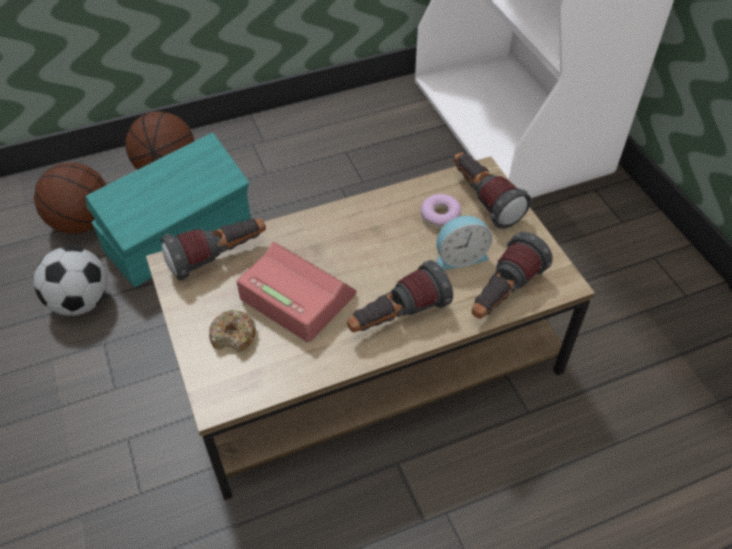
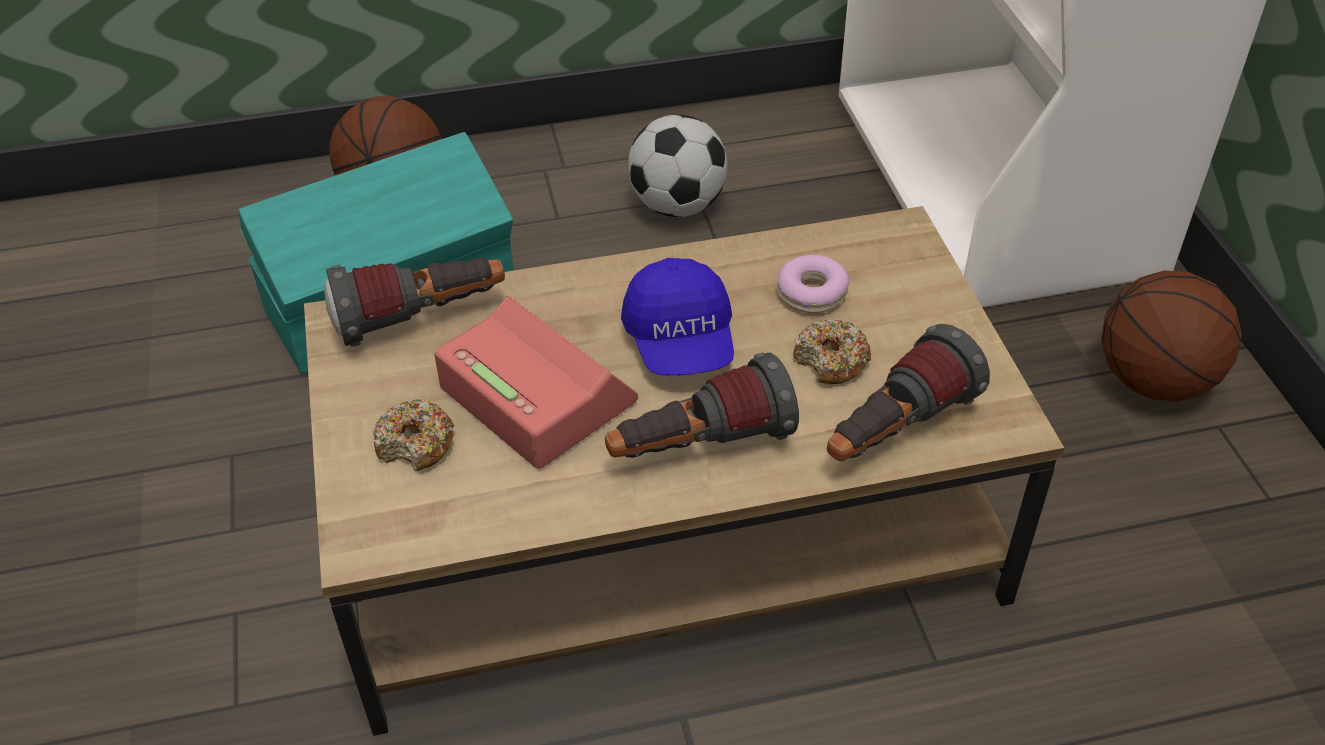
camera: 10 degrees right, 5 degrees down
(82, 301) = (212, 387): football -> football (678, 205)
(83, 222) = (243, 264): basketball -> basketball (1155, 380)
(372, 254) = (680, 342): none -> blue cap
(459, 256) = (831, 361): alarm clock -> donut
(483, 200) = (893, 275): flashlight -> none

